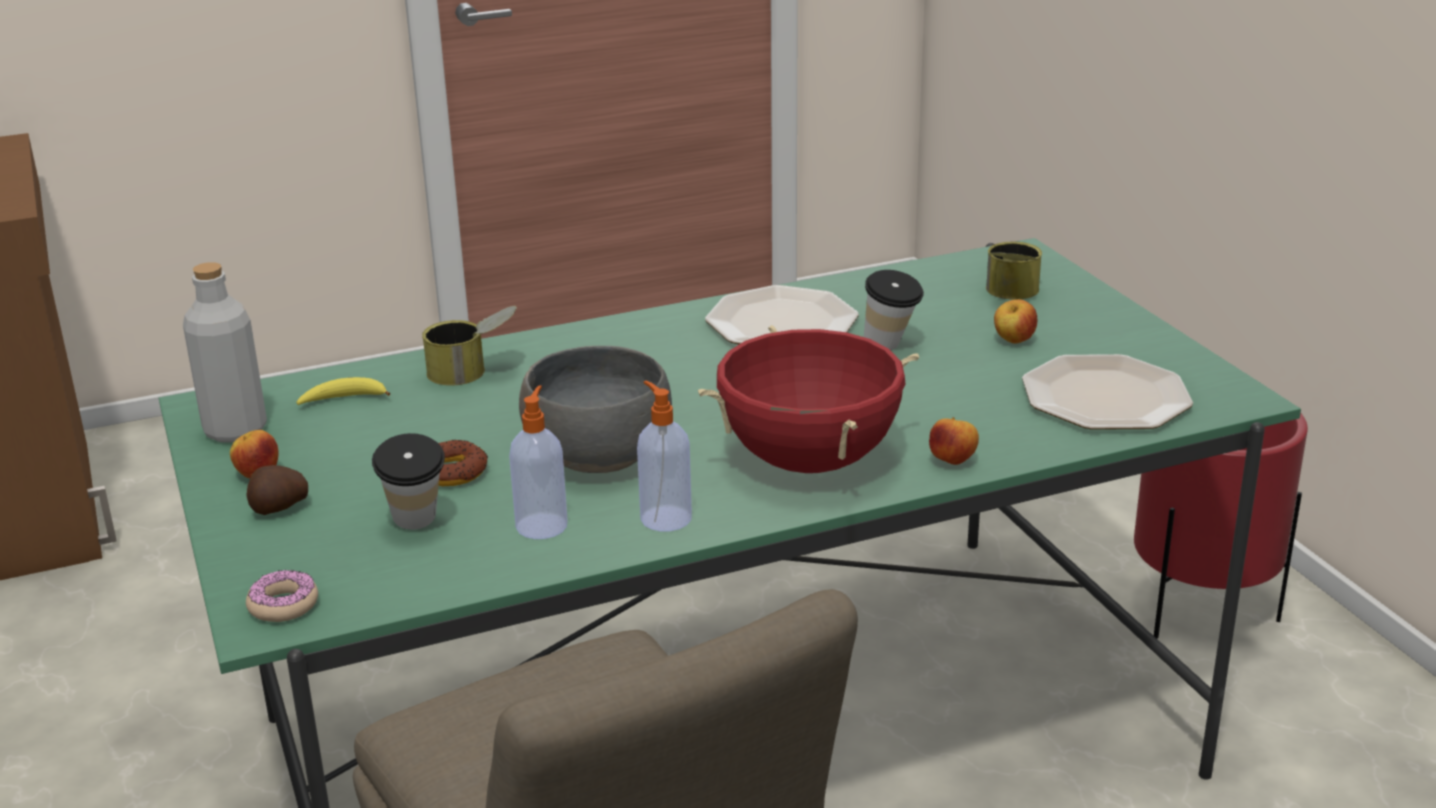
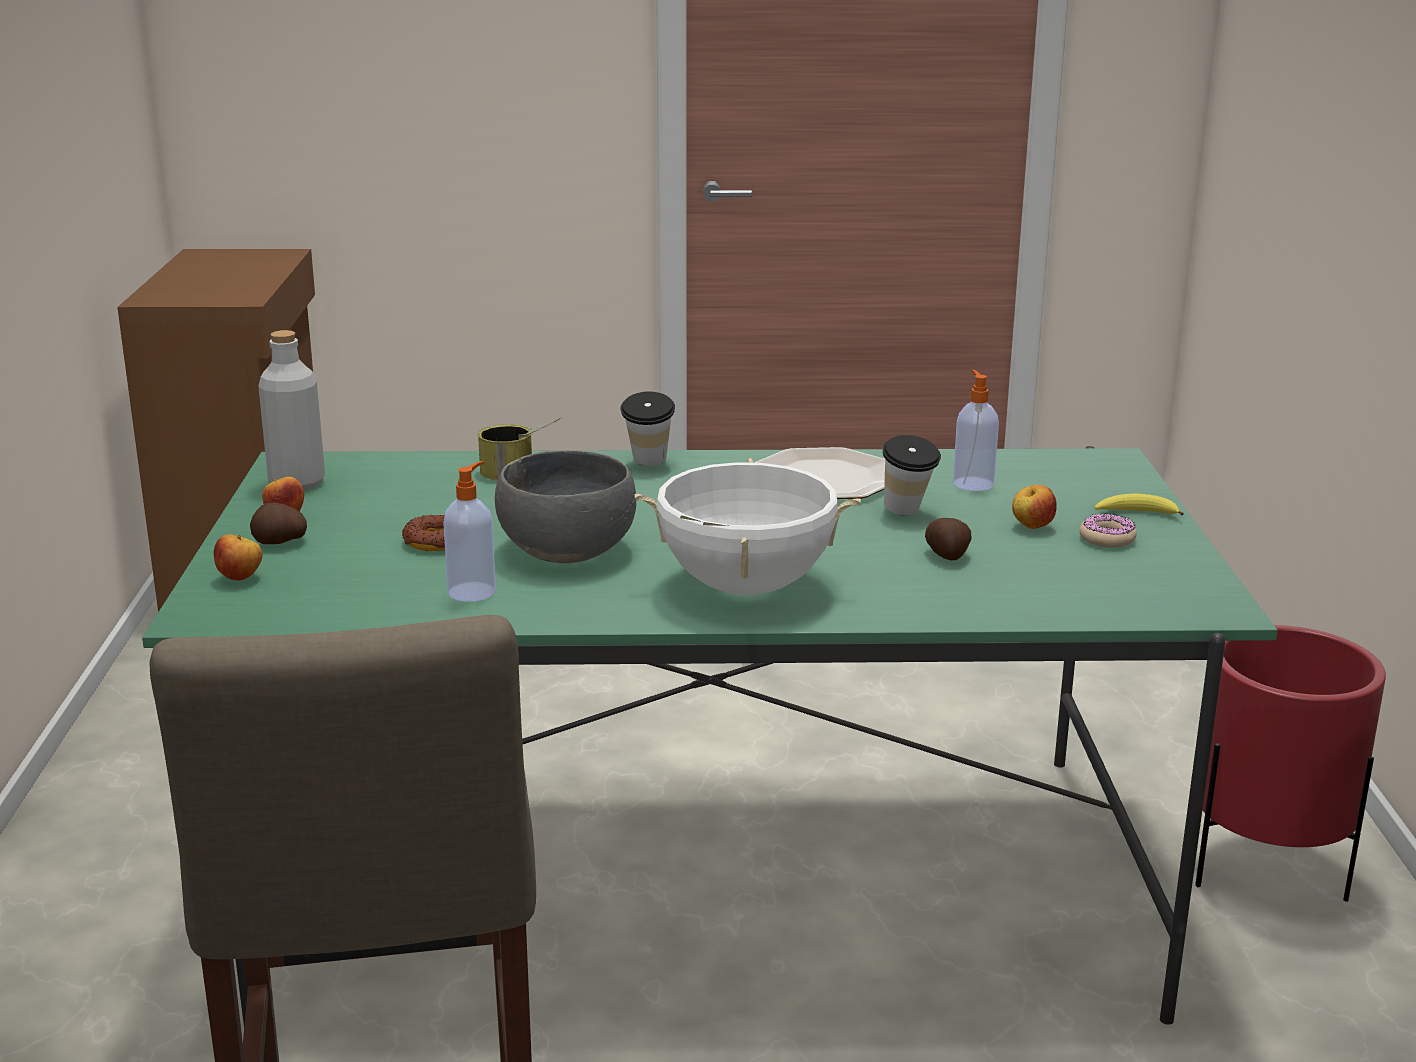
camera: 20 degrees right, 5 degrees down
(283, 605) = (222, 608): donut -> donut (1107, 539)
(343, 400) = (399, 476): banana -> banana (1136, 513)
(416, 526) = (372, 574): cup -> cup (648, 464)
(665, 517) = (579, 605): soap dispenser -> soap dispenser (972, 483)
(809, 461) = (746, 587): red cooking pot -> white cooking pot
(953, 461) = (878, 610): apple -> apple (240, 578)
(965, 388) = (947, 556): none -> potato
(1010, 295) = (1066, 490): can -> none
(1104, 396) = (1078, 585): plate -> none

